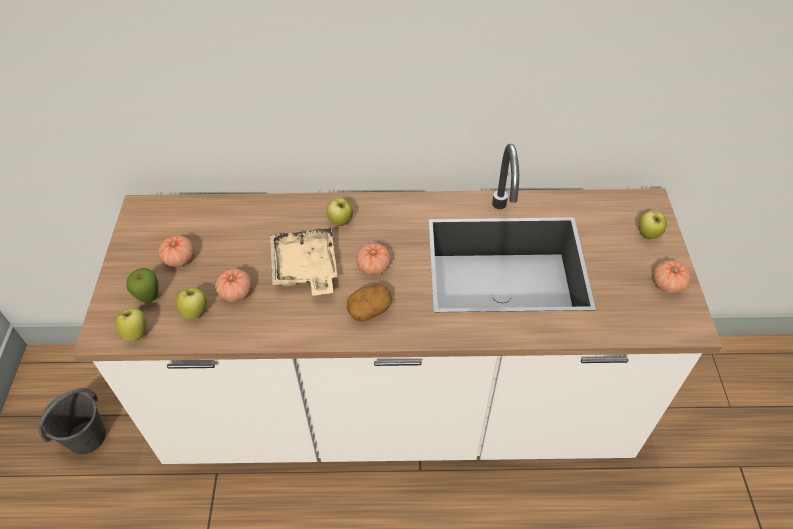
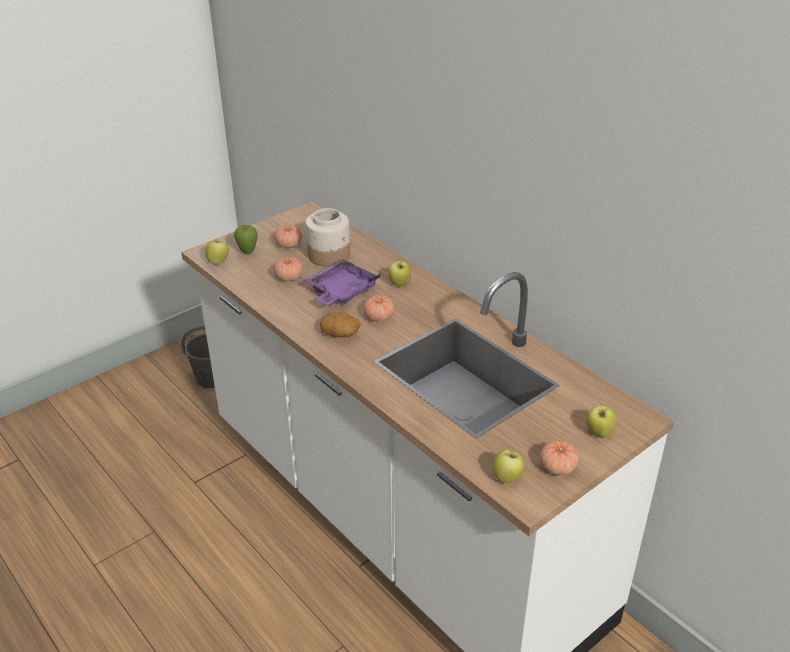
camera: 50 degrees right, 15 degrees down
(195, 312) = (257, 272): apple -> apple (507, 478)
(236, 240) = (329, 255): none -> jar
(305, 269) = (341, 292): beige tray -> purple tray

